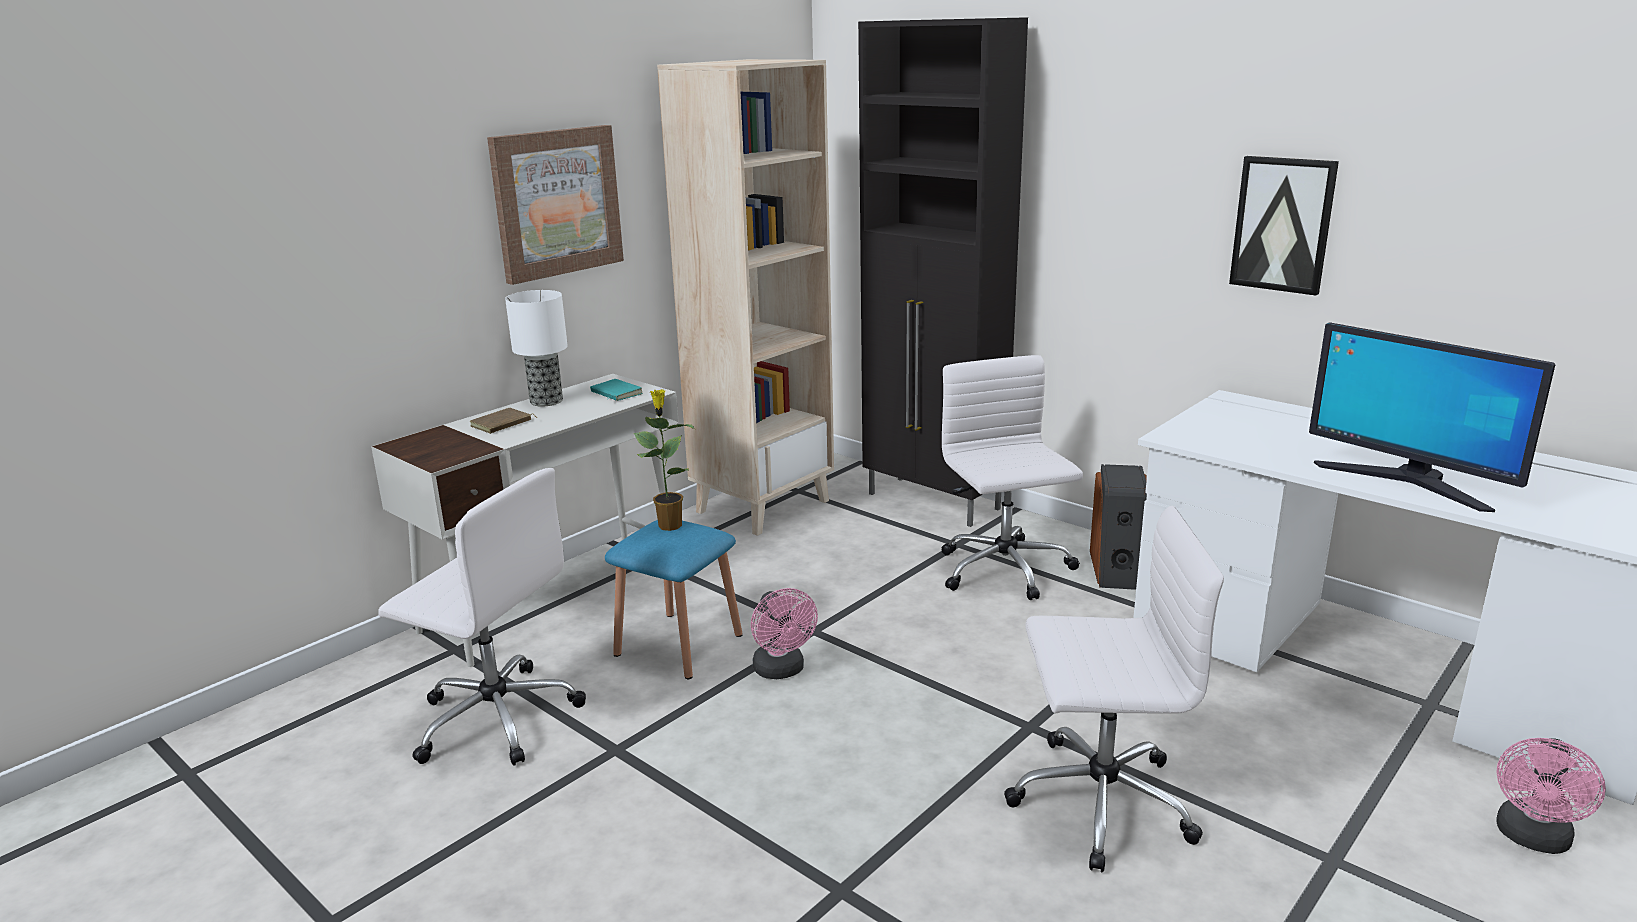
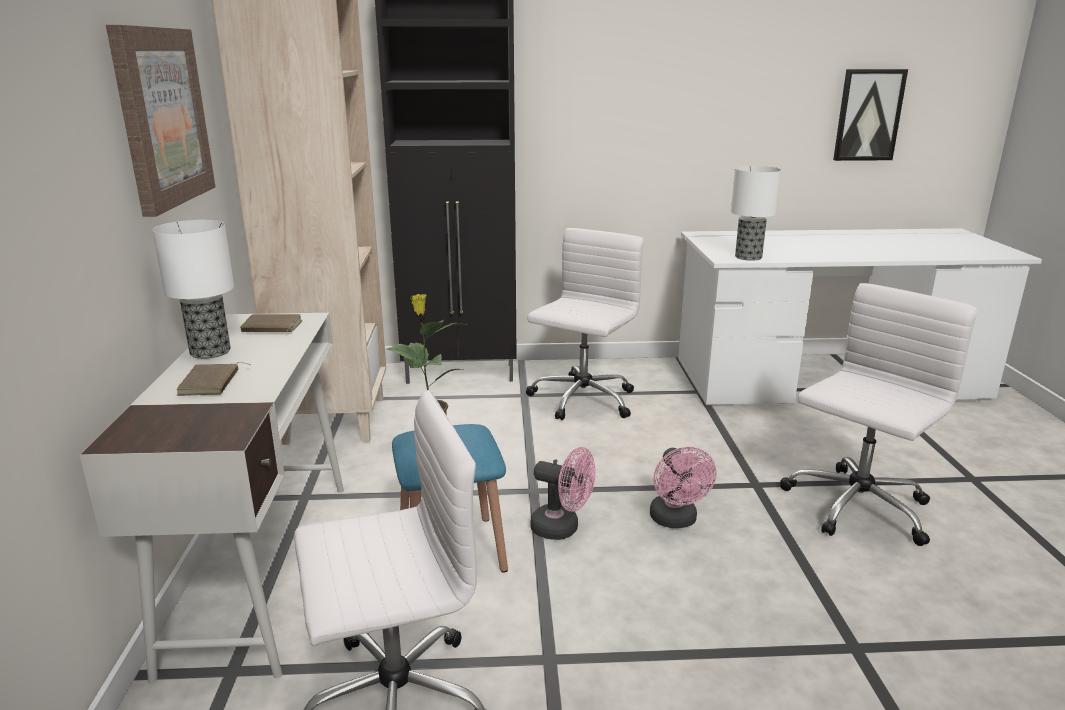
camera: 45 degrees left, 0 degrees up
(615, 393) = (271, 327): turquoise book -> brown book
(1005, 571) = (581, 400): white office chair -> white office chair turned 90 degrees clockwise
(1117, 569) = (637, 376): speaker -> none
(1205, 442) = (748, 257): none -> table lamp
(1283, 224) = (715, 109): picture -> picture (868, 115)
(1408, 482) = (869, 252): monitor -> none
(1532, 839) = (998, 430): pink fan -> pink fan (676, 521)

